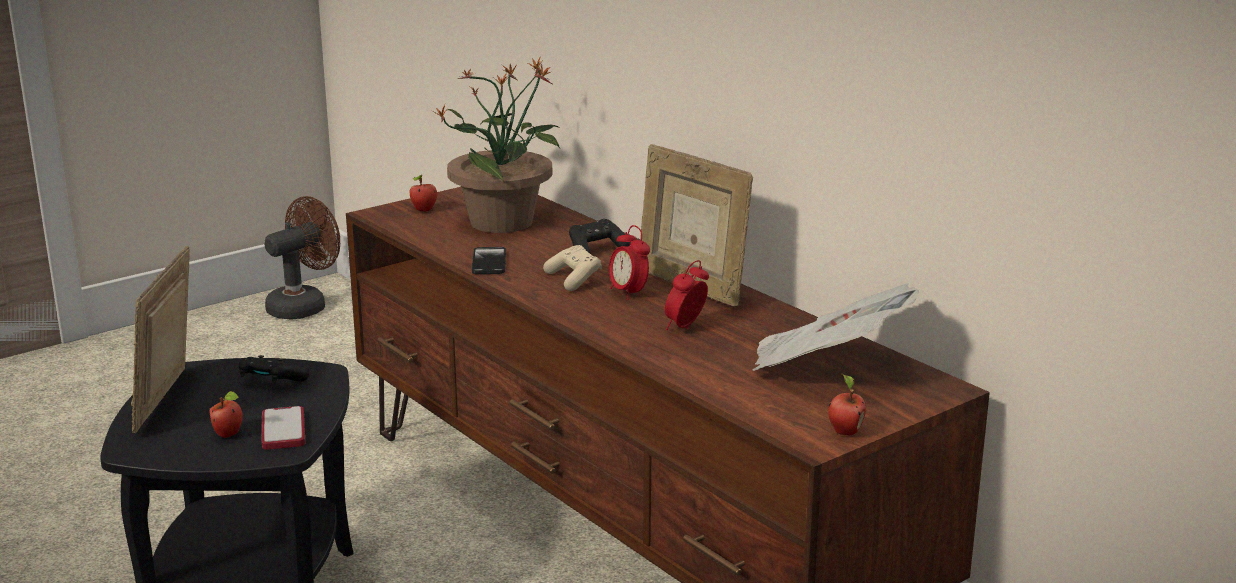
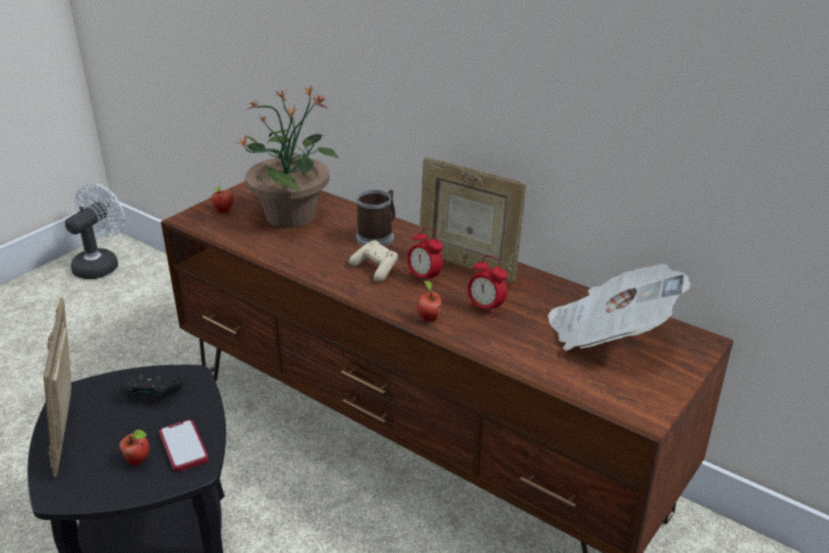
camera: 15 degrees left, 10 degrees up
(304, 306) = (101, 264): brown fan -> white fan
(489, 262) = (301, 260): phone -> none
(596, 251) = (378, 236): black game controller -> mug
(686, 328) = (485, 308): alarm clock -> alarm clock turned 75 degrees counterclockwise
(844, 431) = (659, 400): apple -> apple (428, 318)

